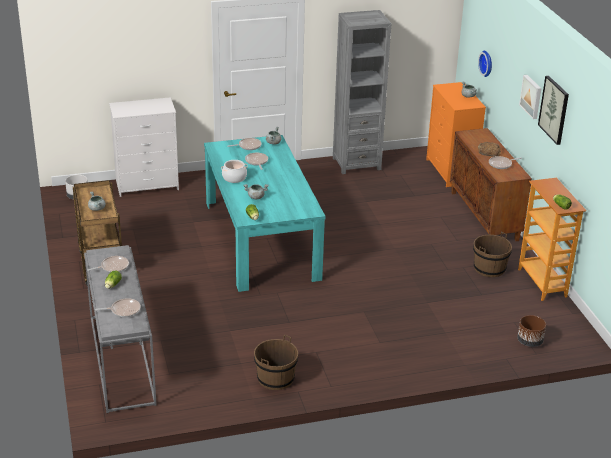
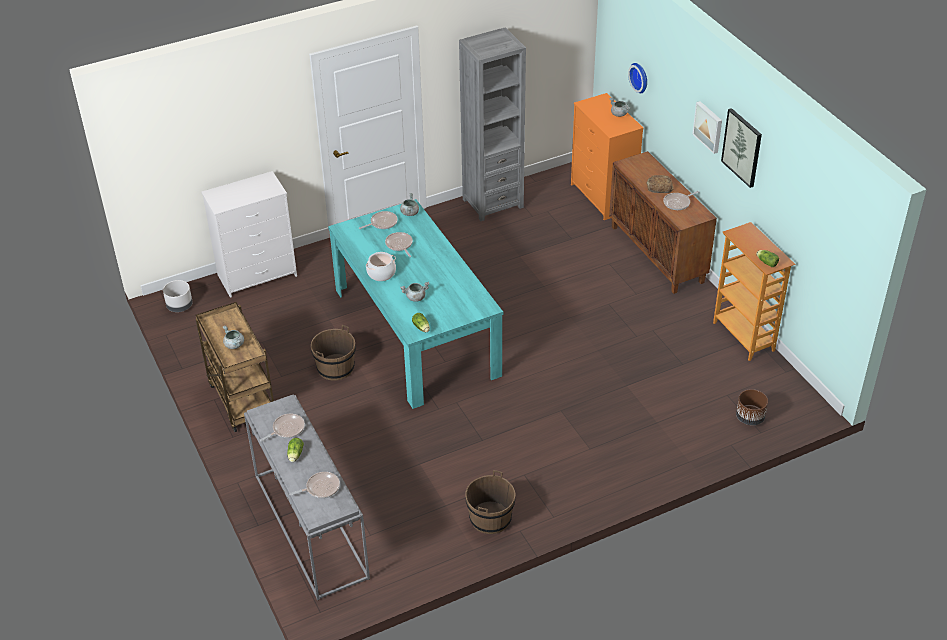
camera: 10 degrees left, 10 degrees up
(489, 268) = (682, 327): brown bucket -> brown bucket (335, 368)

